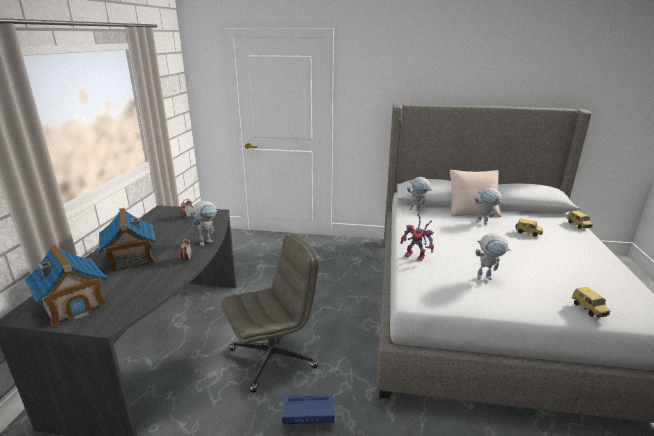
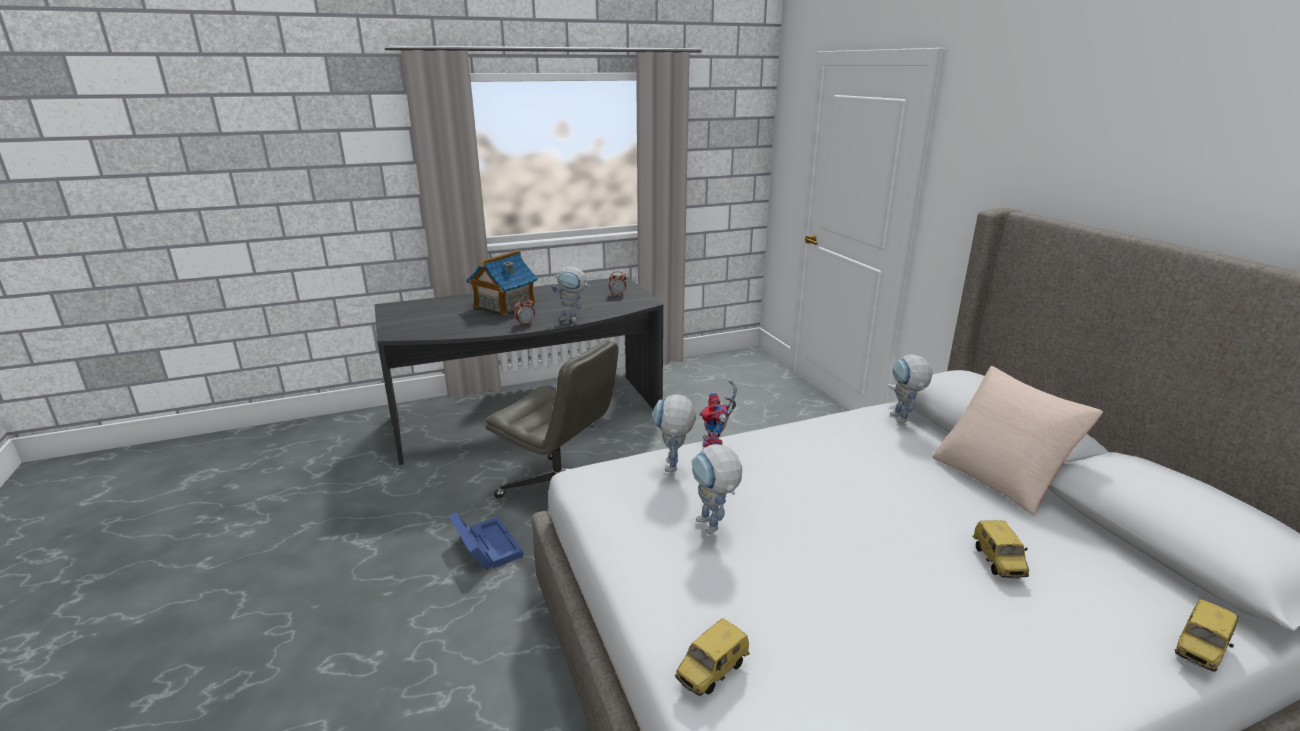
camera: 60 degrees right, 0 degrees up
(73, 304) = (416, 314): toy house -> none
(485, 223) = (963, 500): toy robot -> toy robot (673, 469)

